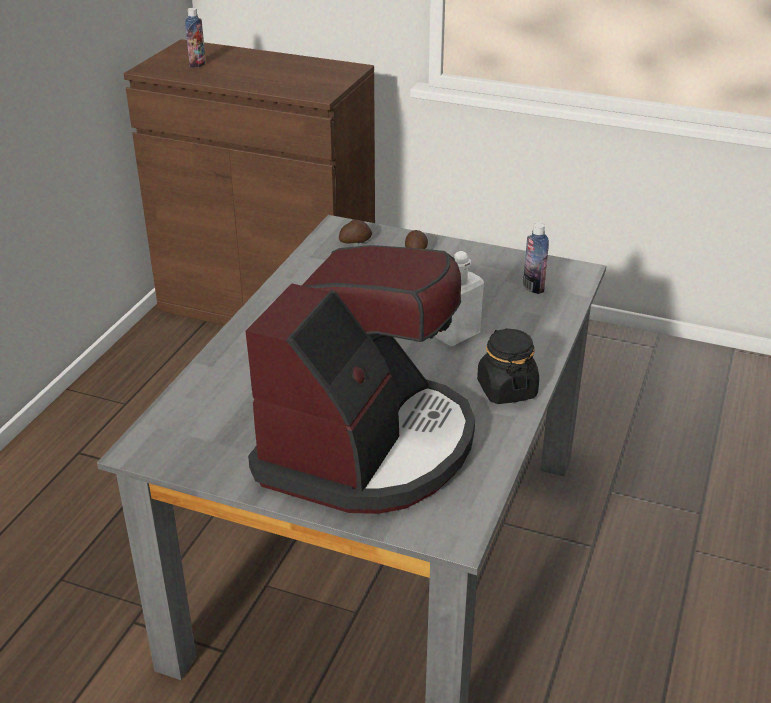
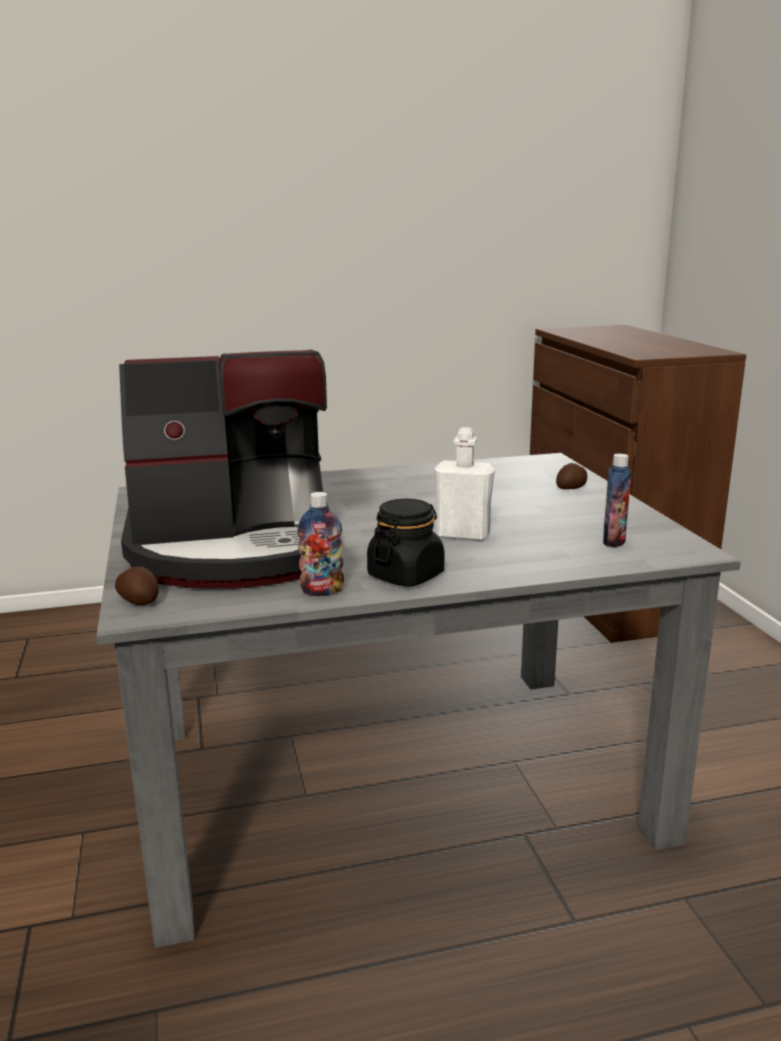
camera: 55 degrees right, 15 degrees down
(197, 64) = (597, 333): bottle -> bottle (322, 591)
(355, 241) = (539, 468): potato -> potato (139, 600)

